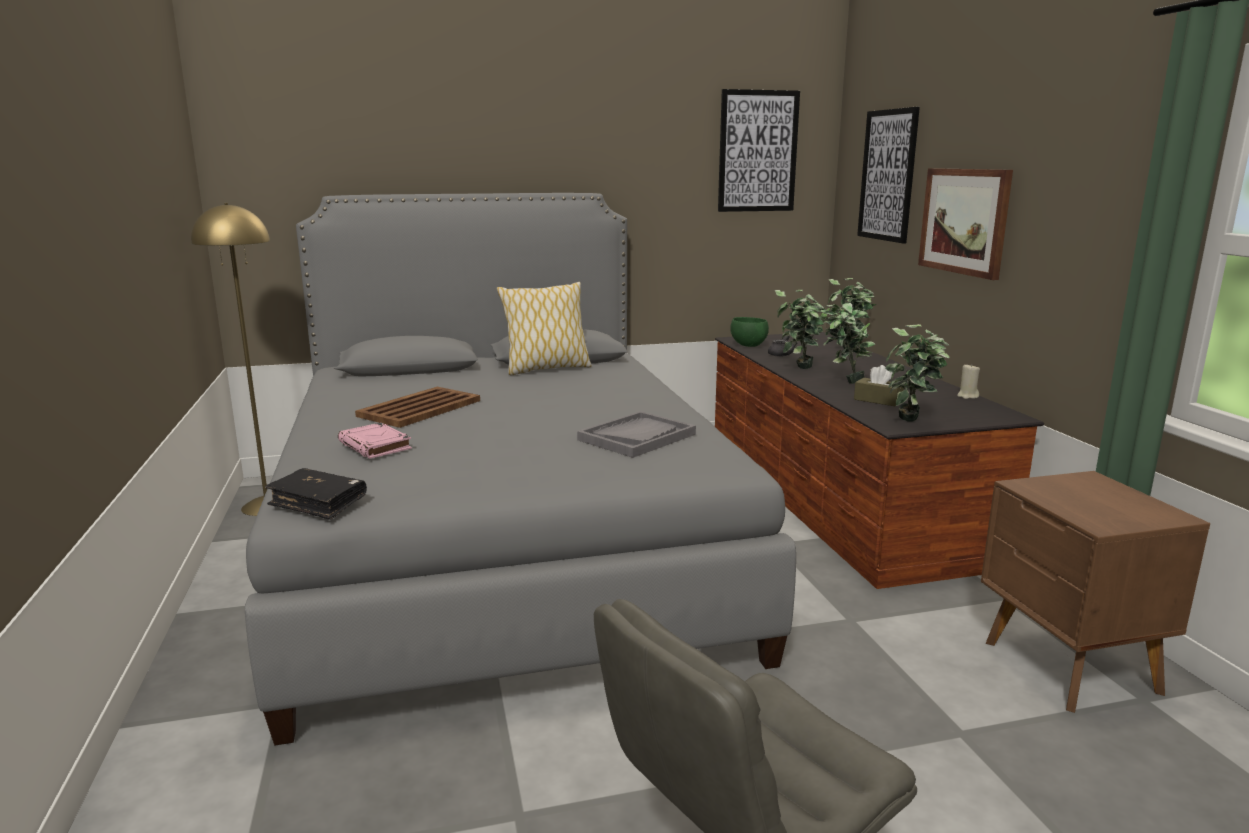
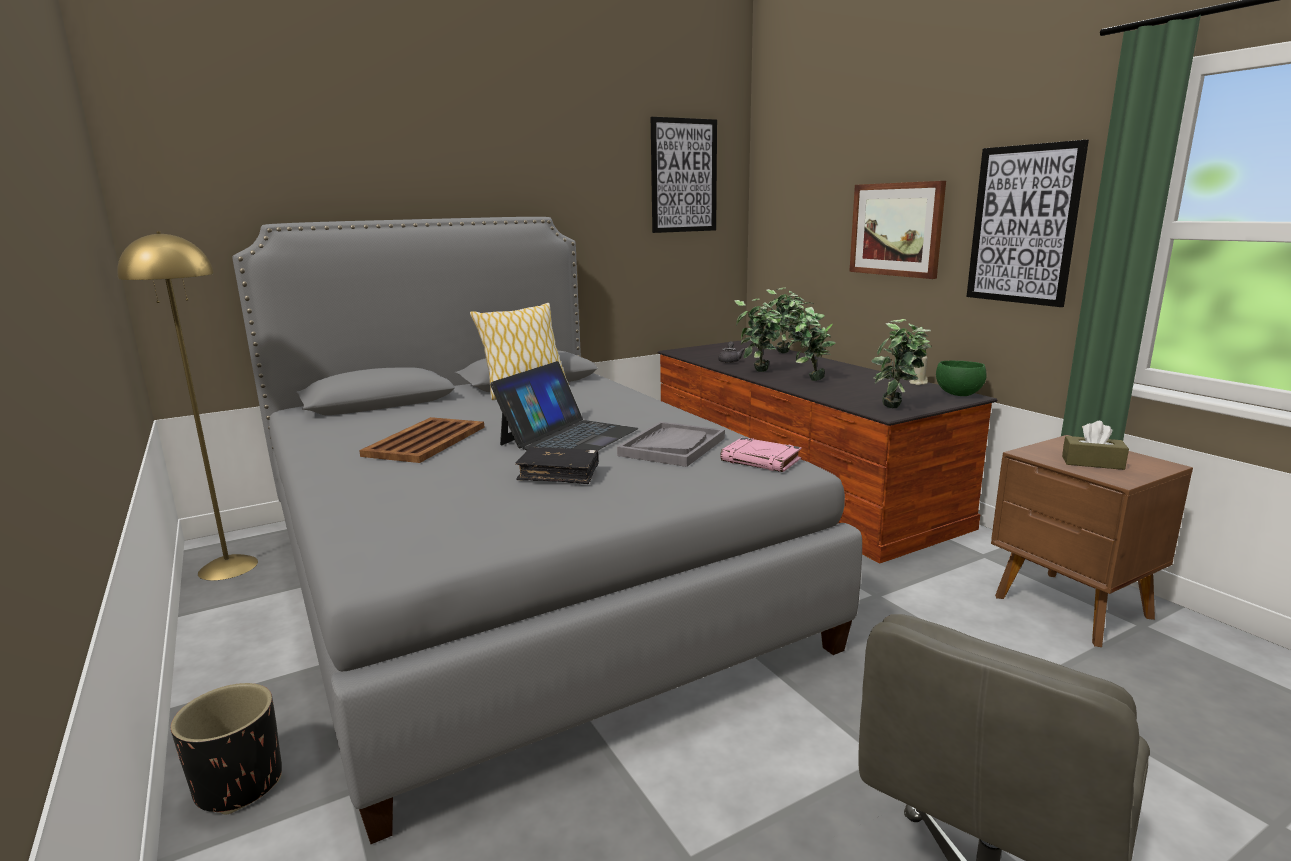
camera: 15 degrees left, 0 degrees up
(199, 681) = (238, 785): none -> black planter
(318, 503) = (392, 555): black book -> black book (559, 474)
(376, 446) = (411, 485): pink book -> pink book (761, 460)
(548, 417) = (568, 436): none -> laptop
(748, 345) = (694, 356): green bowl -> green bowl (959, 395)
(878, 400) = (850, 393): brown tissue box -> brown tissue box (1092, 463)
(887, 175) = (808, 194): picture -> picture (1023, 225)

